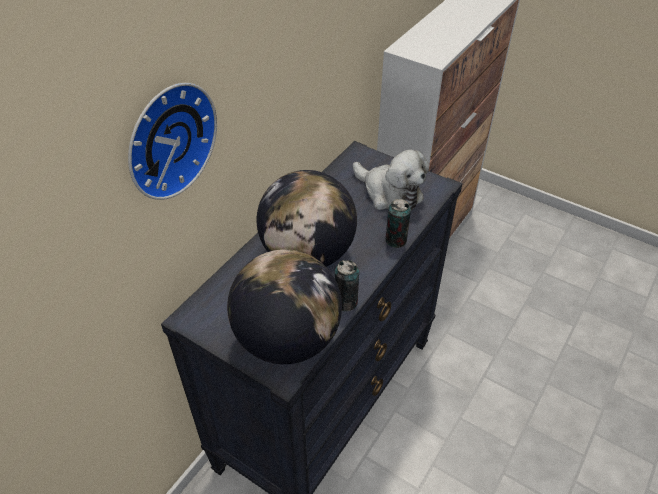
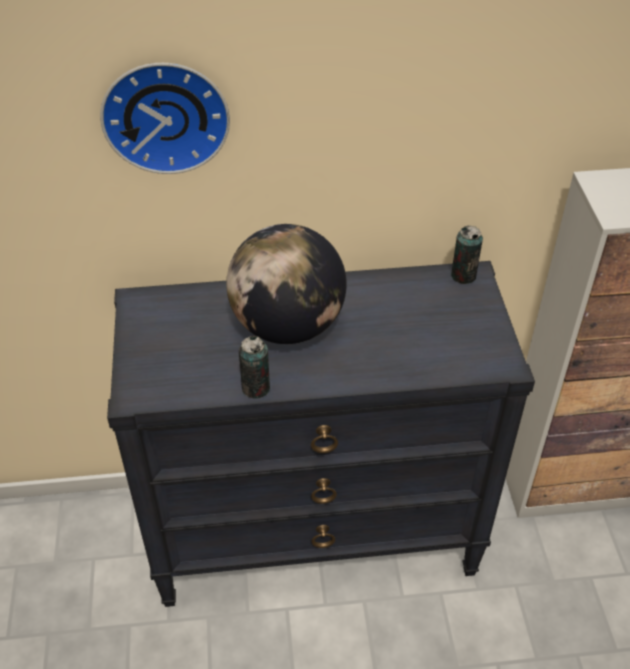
camera: 50 degrees right, 0 degrees up
(287, 339) = (173, 375): globe -> none
(390, 193) = (442, 333): plush toy -> none
(396, 240) = (378, 376): can -> can (463, 275)

